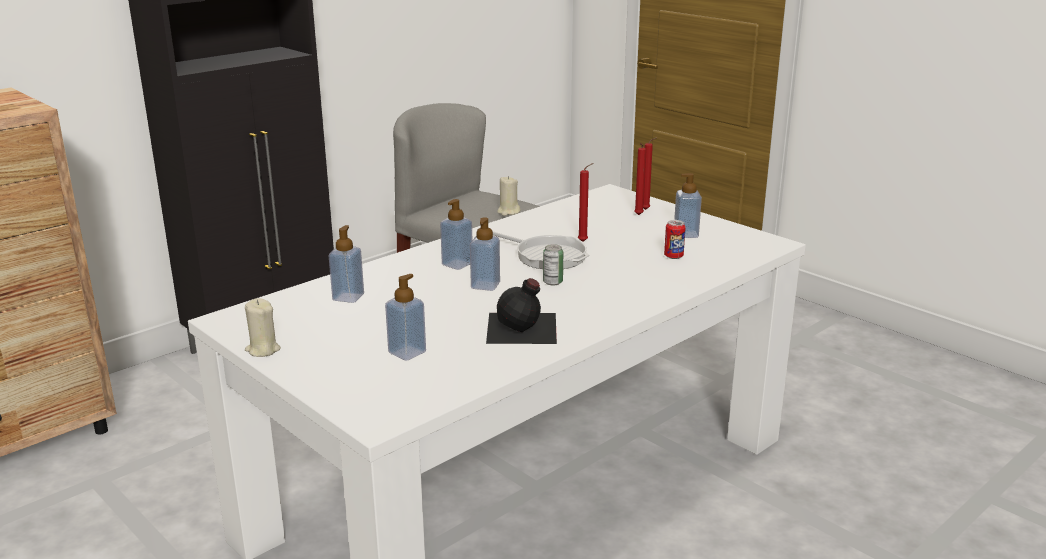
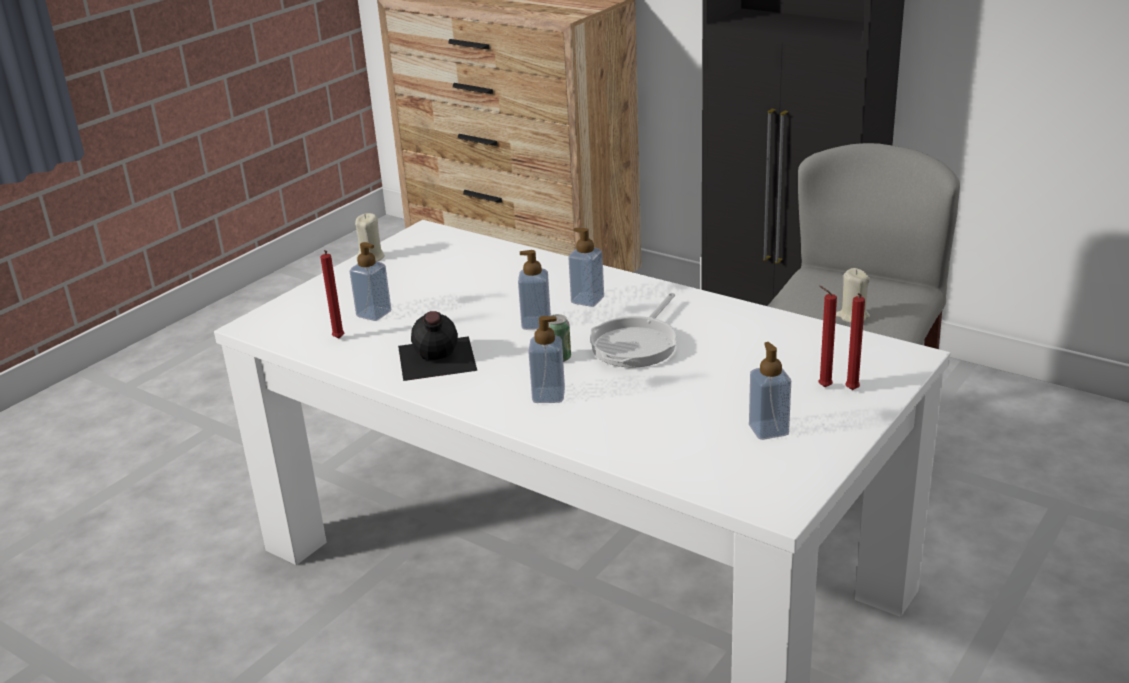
camera: 80 degrees right, 5 degrees up
(348, 297) = (485, 266): soap dispenser -> soap dispenser (548, 395)
(584, 241) = (697, 361): red candle -> red candle (338, 339)
(673, 256) = (678, 427): can -> none

